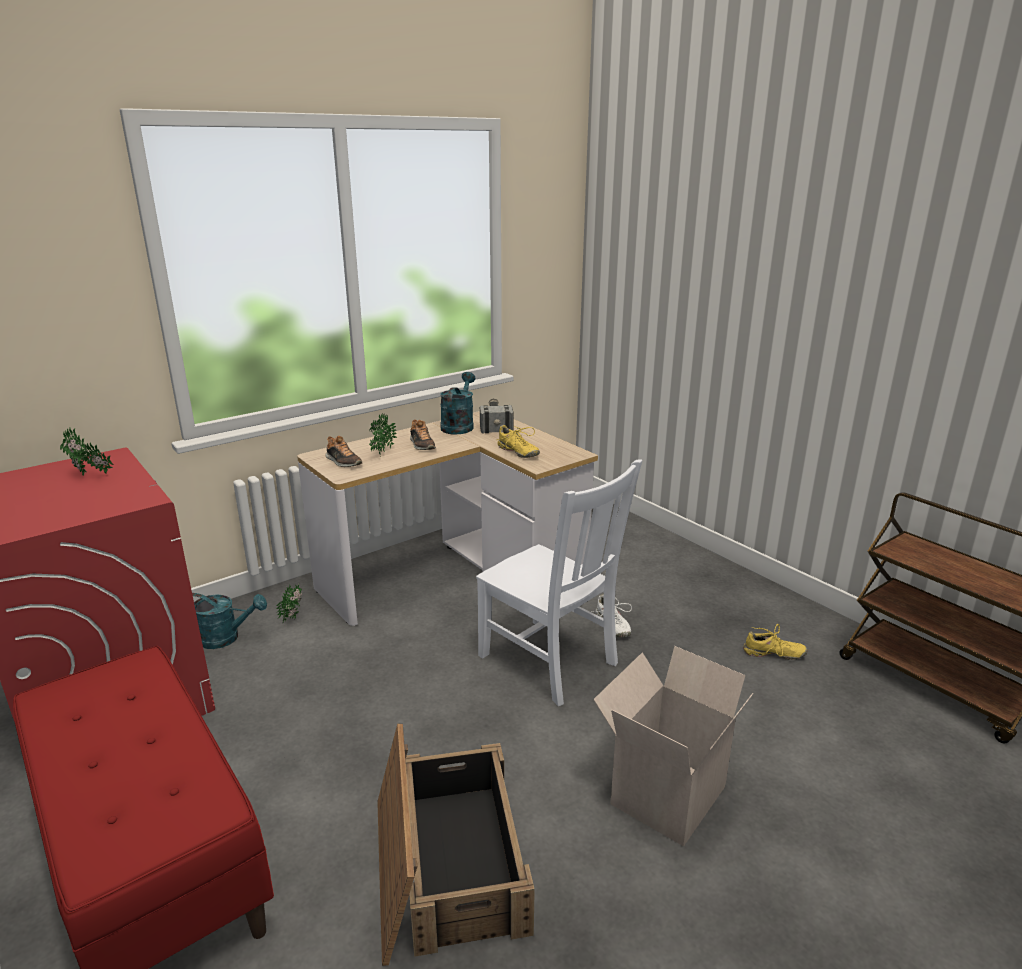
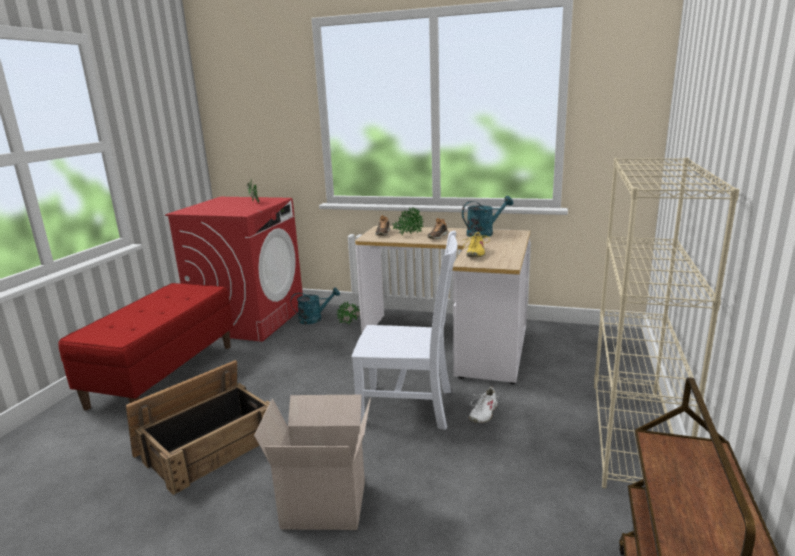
camera: 55 degrees right, 5 degrees down
(226, 638) = (314, 319): turquoise watering can -> turquoise watering can turned 75 degrees counterclockwise
(495, 422) = (510, 237): hammer -> none
(551, 662) = (410, 407): white chair -> white chair turned 90 degrees counterclockwise
(719, 577) = (633, 435): none -> beige bookcase
(773, 654) = (561, 503): yellow shoe -> none

